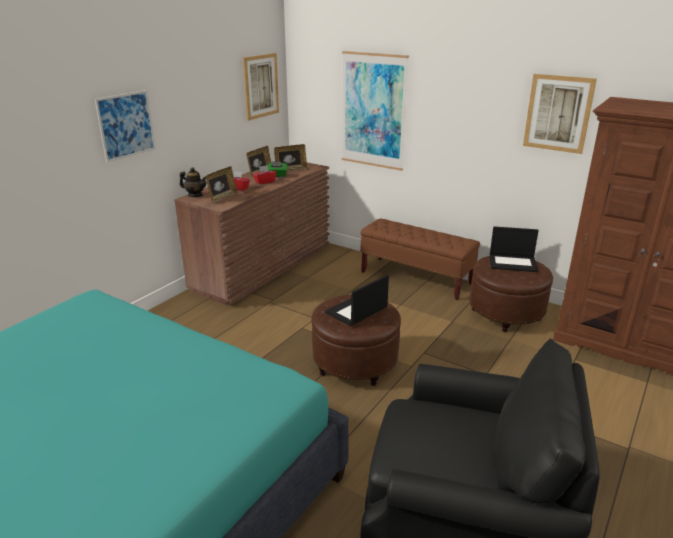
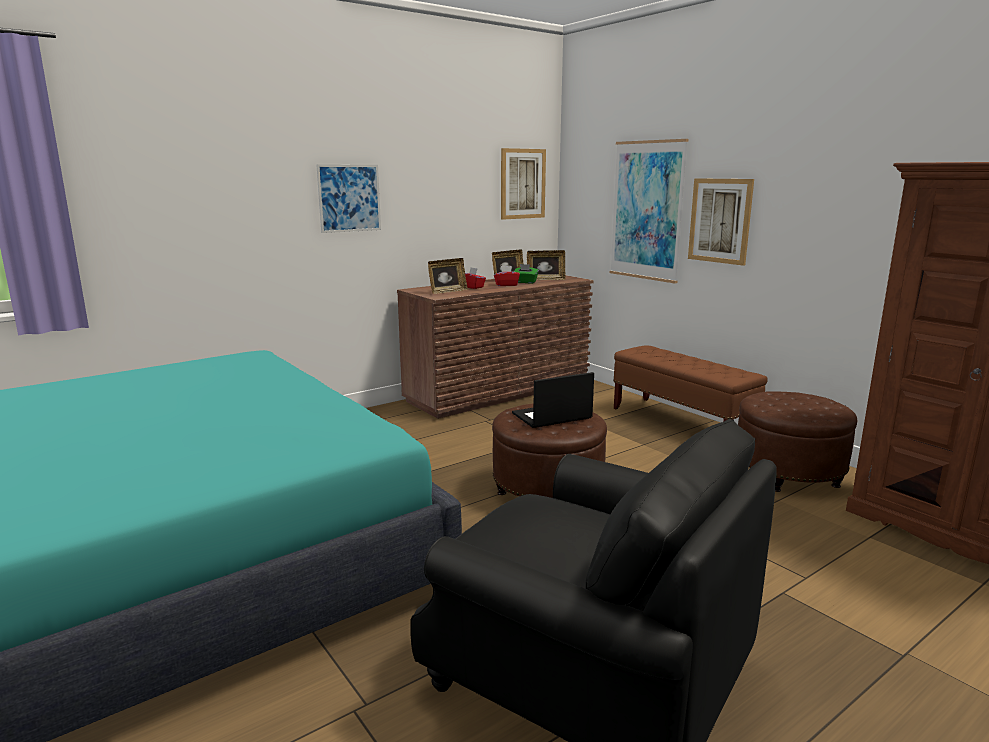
camera: 20 degrees right, 10 degrees down
(195, 195) = (421, 288): teapot -> none
(513, 263) = (801, 400): laptop -> none
(558, 113) = (873, 195): picture -> picture (720, 221)

